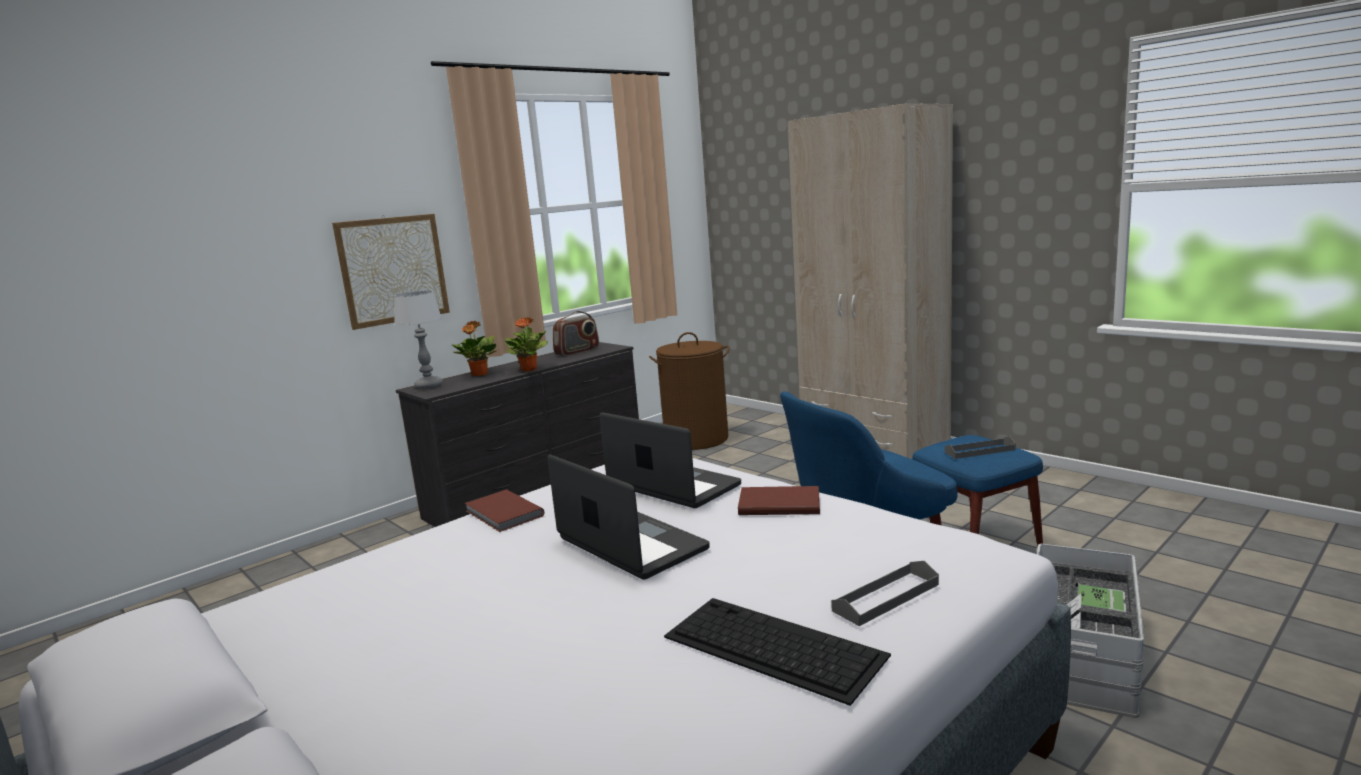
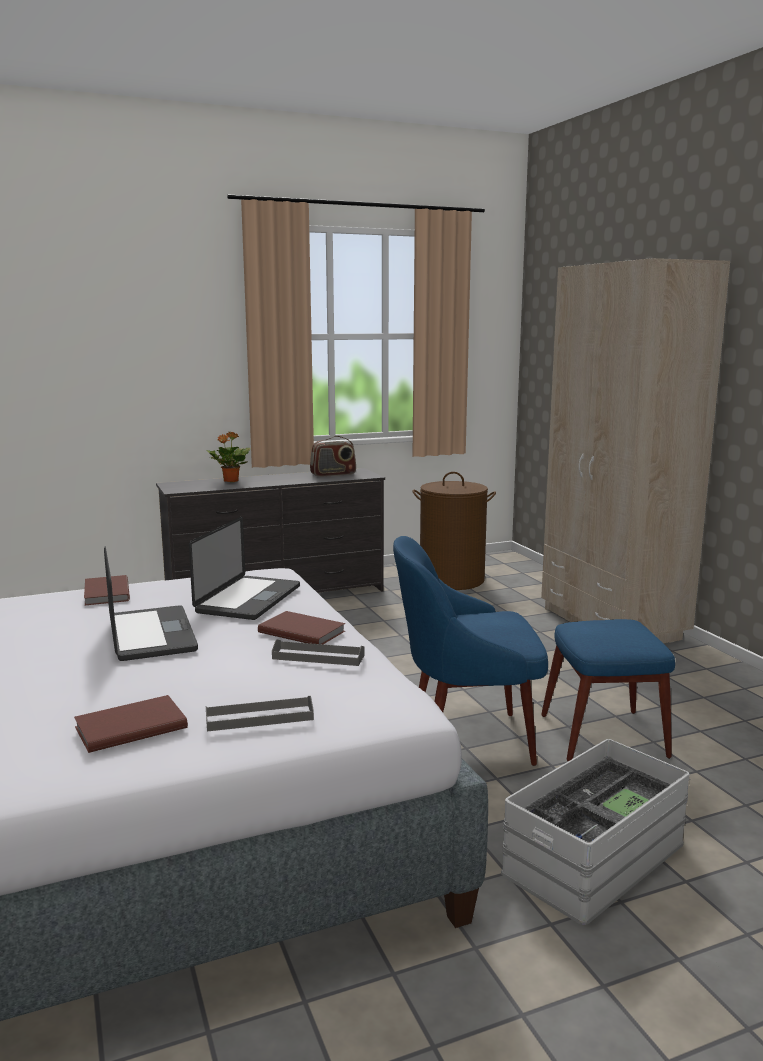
camera: 20 degrees right, 0 degrees up
(393, 268) = (175, 377): picture -> none
(429, 386) = (182, 484): table lamp -> none
(529, 369) = (272, 483): potted plant -> none
(673, 486) = (249, 599): laptop -> laptop turned 45 degrees clockwise
(770, 646) = (129, 727): keyboard -> brown book
(980, 451) = (613, 636): grey tray -> grey tray (318, 657)

